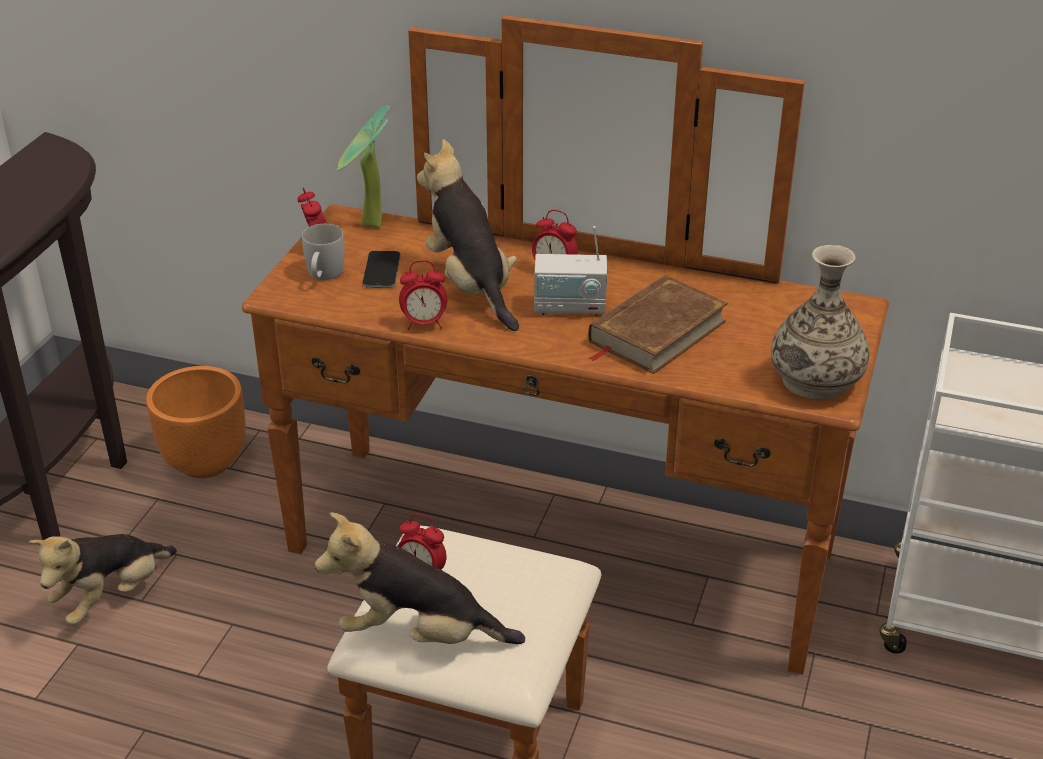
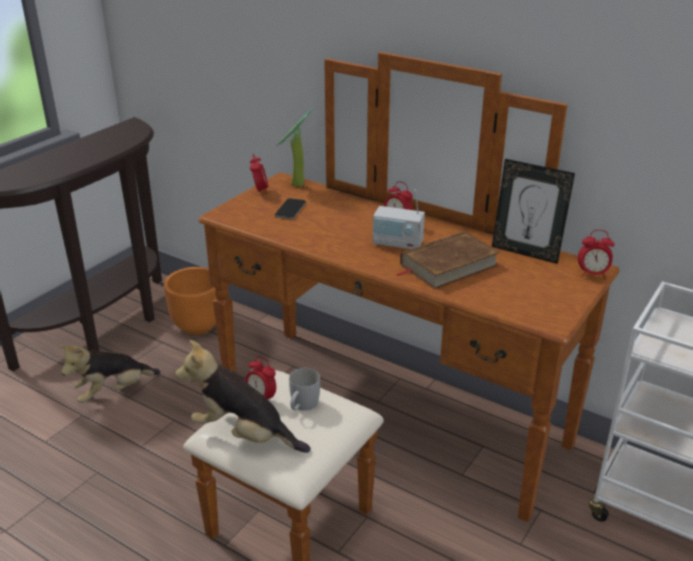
camera: 15 degrees right, 5 degrees down
(323, 275) = (254, 208): white mug -> white mug (302, 406)
(424, 324) = (301, 241): alarm clock -> alarm clock (592, 275)
(471, 285) = (341, 224): plush toy -> none
(755, 294) = (526, 252): none -> picture frame
(815, 380) = (545, 308): vase -> none

